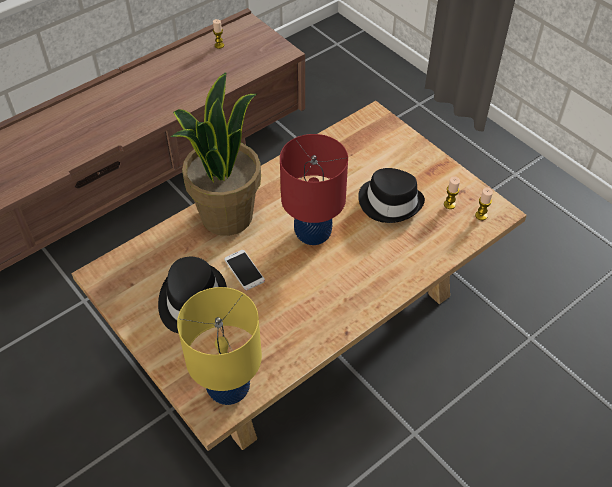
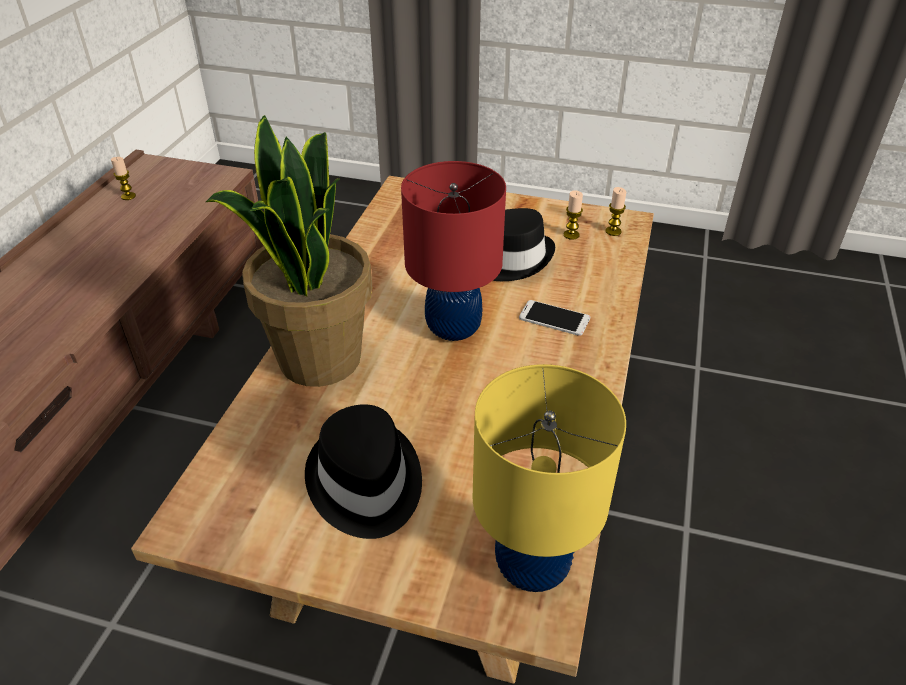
camera: 35 degrees left, 10 degrees down
(244, 270) = (404, 408): phone -> phone (554, 318)

